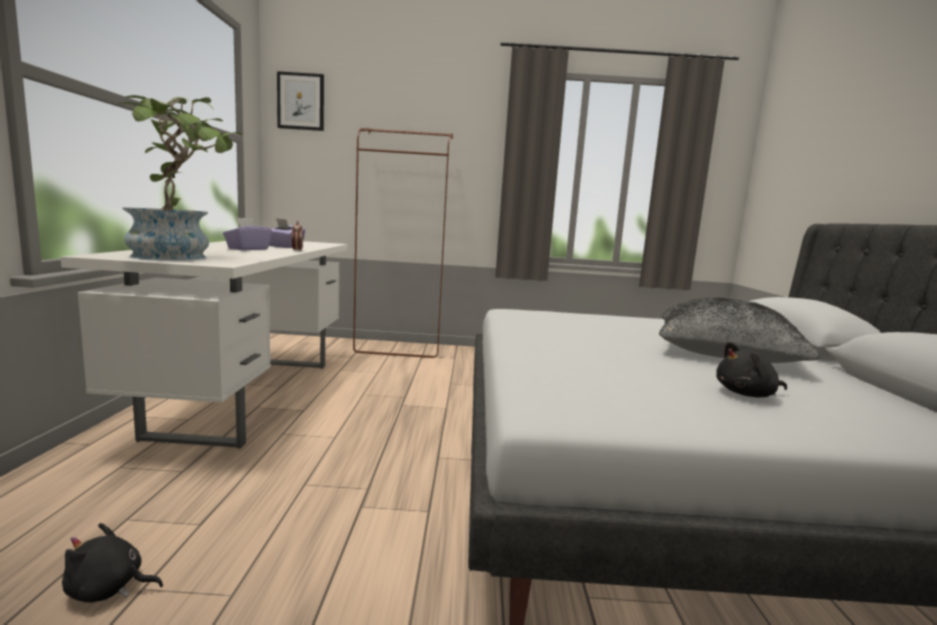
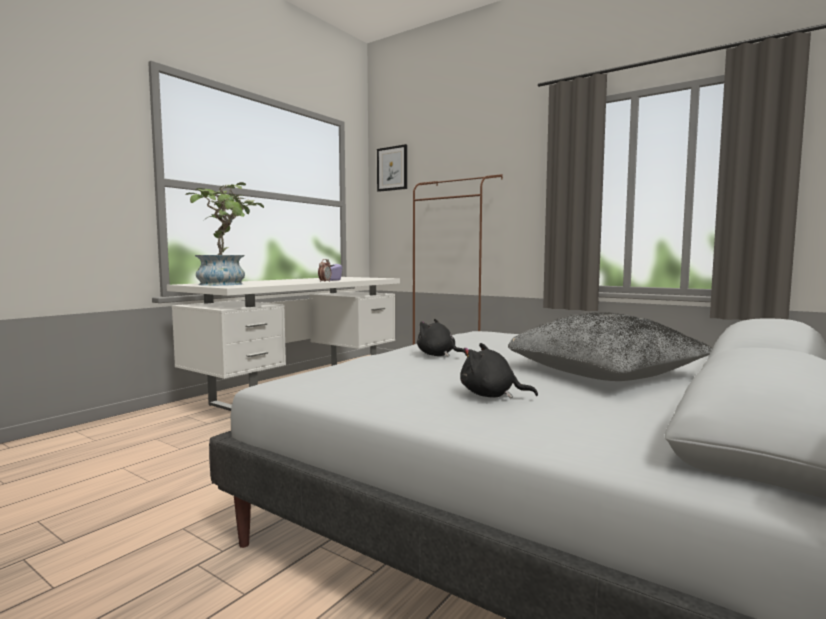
camera: 35 degrees right, 5 degrees down
(109, 589) = (111, 464): black plush toy -> black plush toy (438, 355)
(248, 249) = (293, 281): purple tissue box -> none

